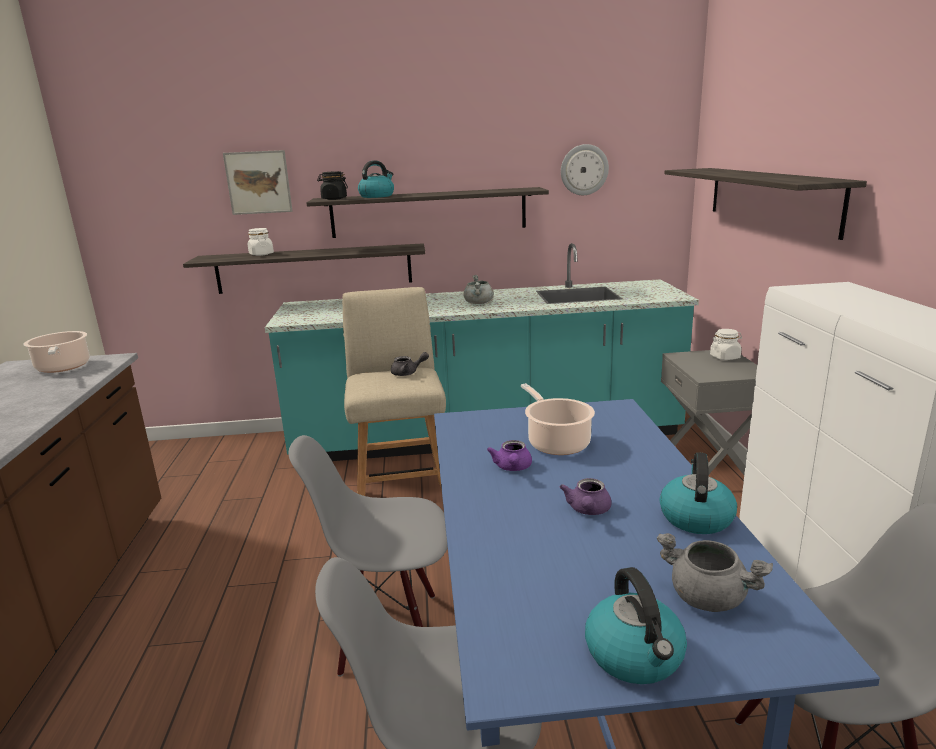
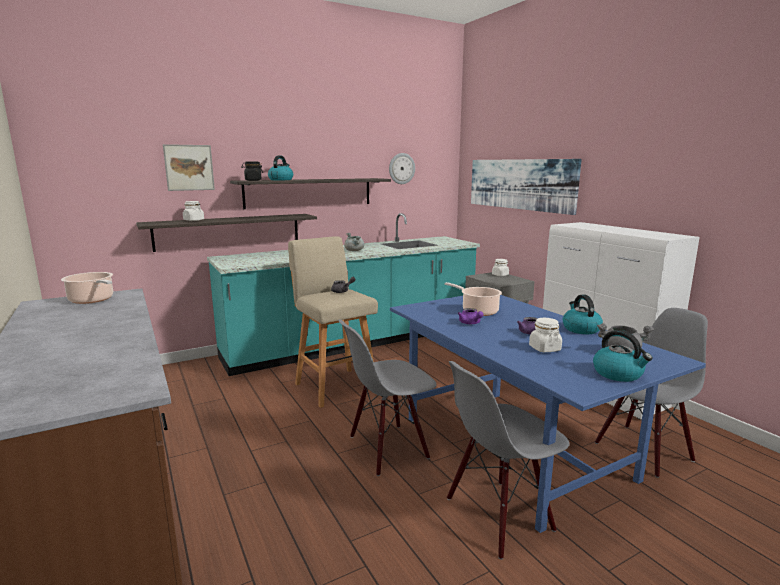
camera: 25 degrees left, 5 degrees down
(568, 553) = (544, 348): none -> white jar
(770, 198) = (519, 184): shelf -> picture

